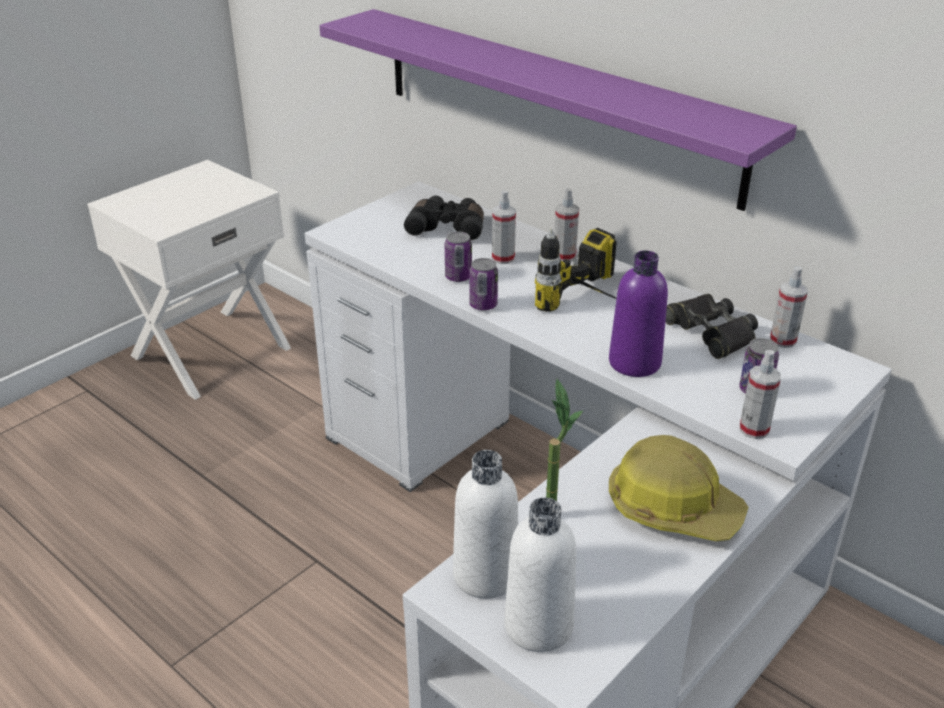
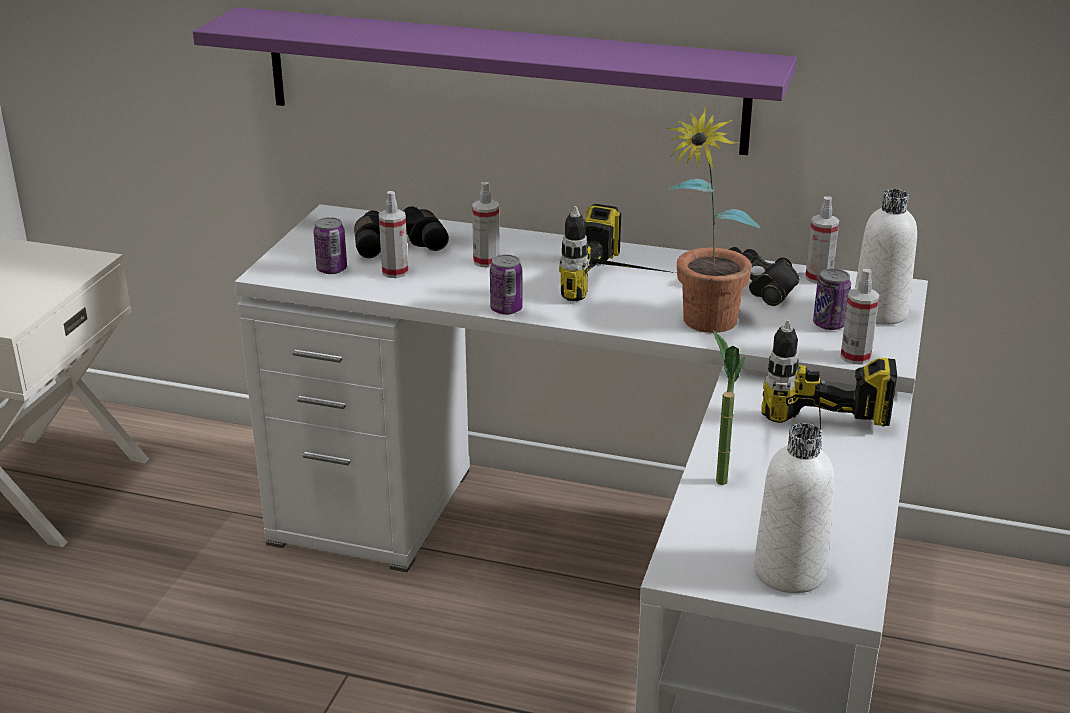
camera: 25 degrees left, 5 degrees down
(458, 277) = (455, 289): can -> can (332, 269)
(485, 575) = (706, 547): white bottle -> white bottle (879, 313)
(564, 256) = (548, 247): spray bottle -> spray bottle (395, 272)
(634, 363) = (702, 327): purple bottle -> potted plant
(672, 507) = (824, 444): hard hat -> power drill

